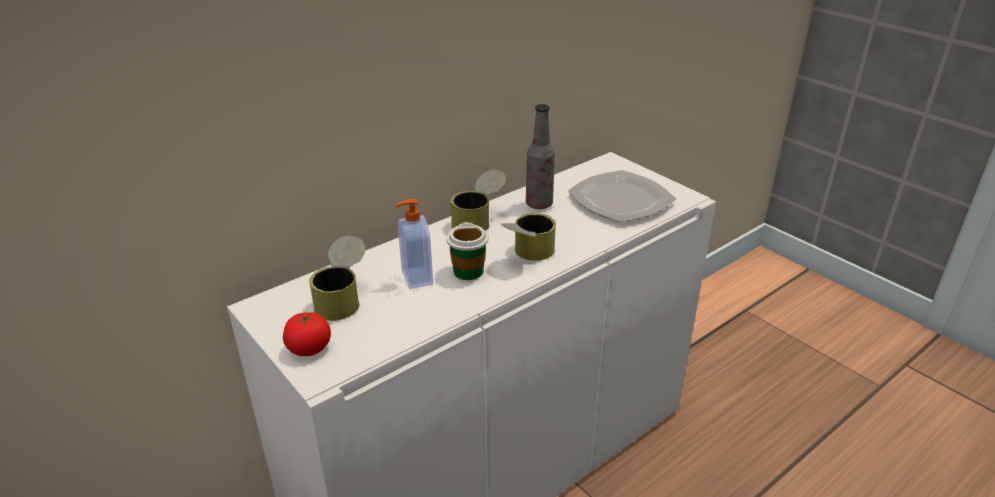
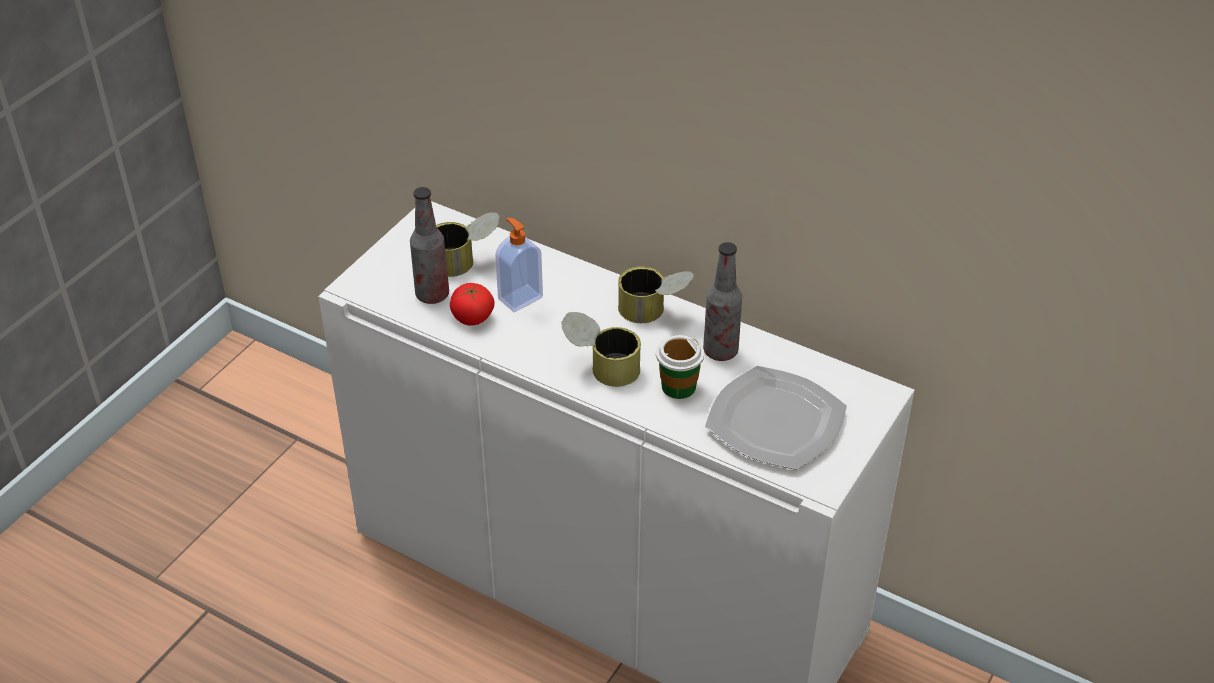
camera: 70 degrees right, 10 degrees up
(309, 348) = (386, 267): tomato -> tomato (472, 317)
(374, 326) = (432, 295): none -> bottle
(468, 271) = (549, 331): cup -> cup (678, 386)

